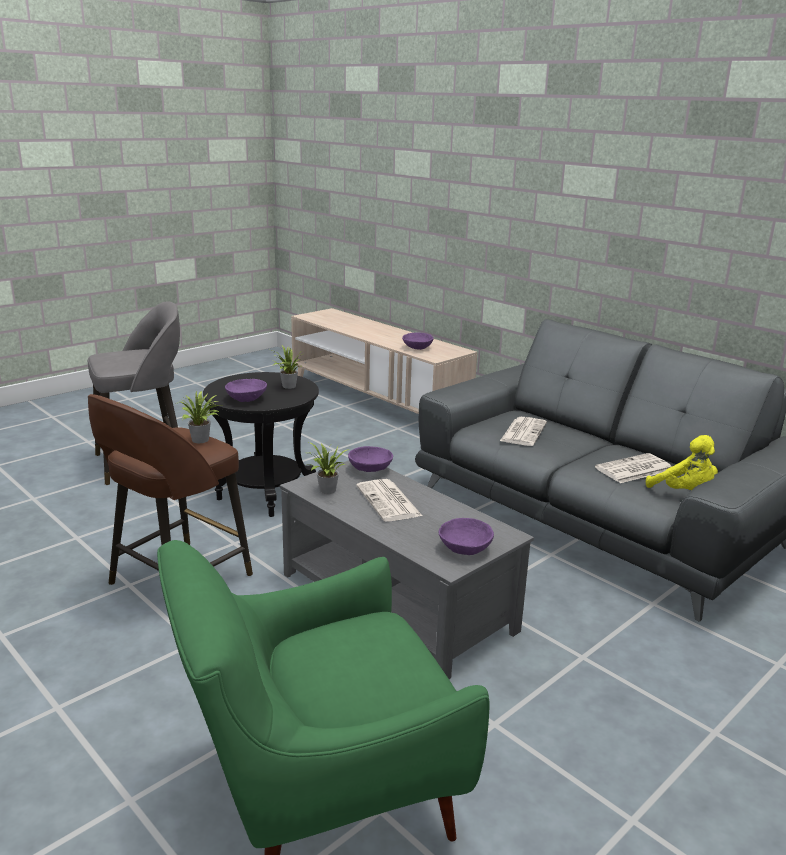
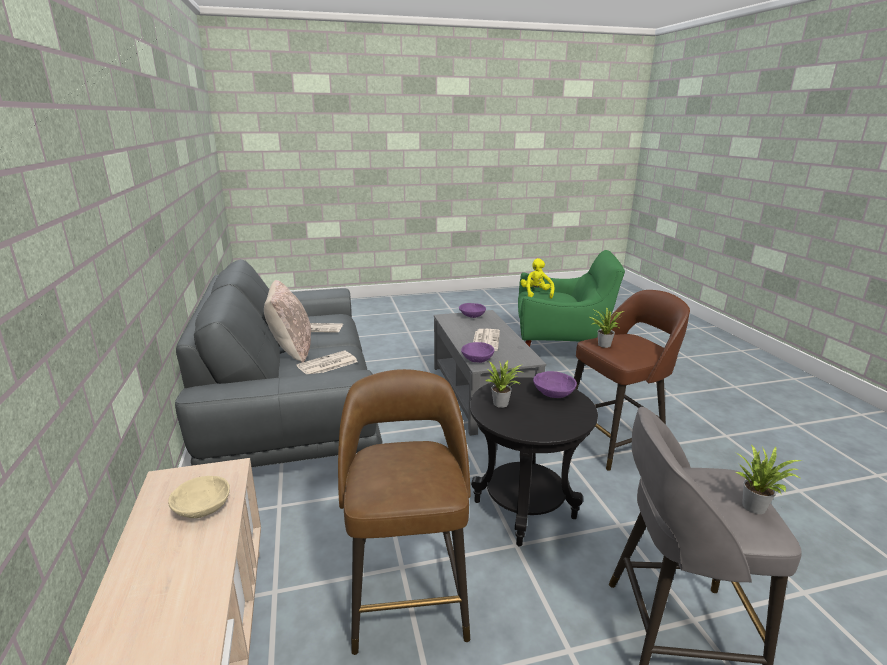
camera: 150 degrees left, 0 degrees up
(319, 442) = (408, 594): none -> brown stool
(326, 491) = (518, 353): potted plant -> potted plant (755, 506)
(417, 348) = (202, 509): purple bowl -> beige bowl
(594, 439) = (291, 350): none -> beige pillow
(684, 493) = (322, 315): yellow plush toy -> yellow plush toy (536, 294)

